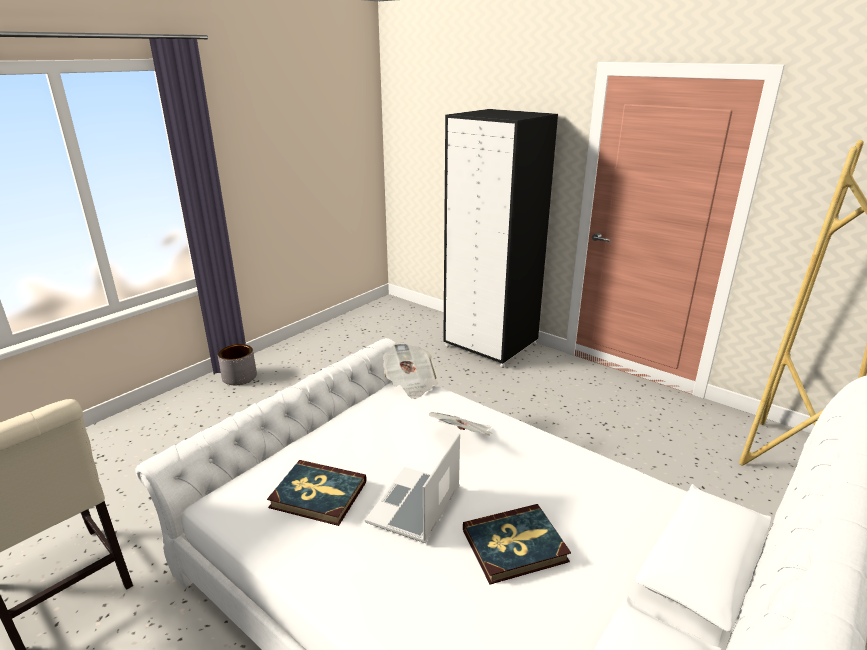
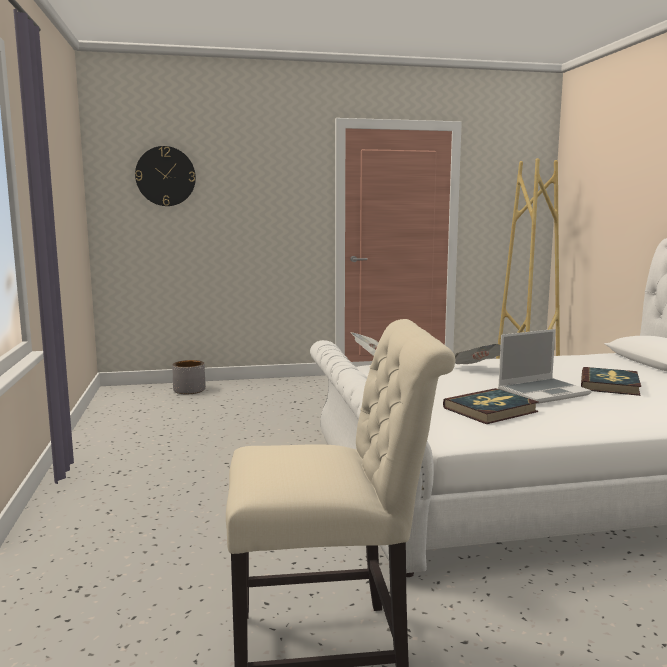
camera: 50 degrees left, 15 degrees down
(239, 377) = (89, 477): grey planter -> grey planter (189, 390)
(415, 507) = (543, 392): laptop -> laptop turned 90 degrees counterclockwise
(435, 123) = (165, 176): none -> wall clock
(491, 346) = (278, 386): wardrobe -> none

